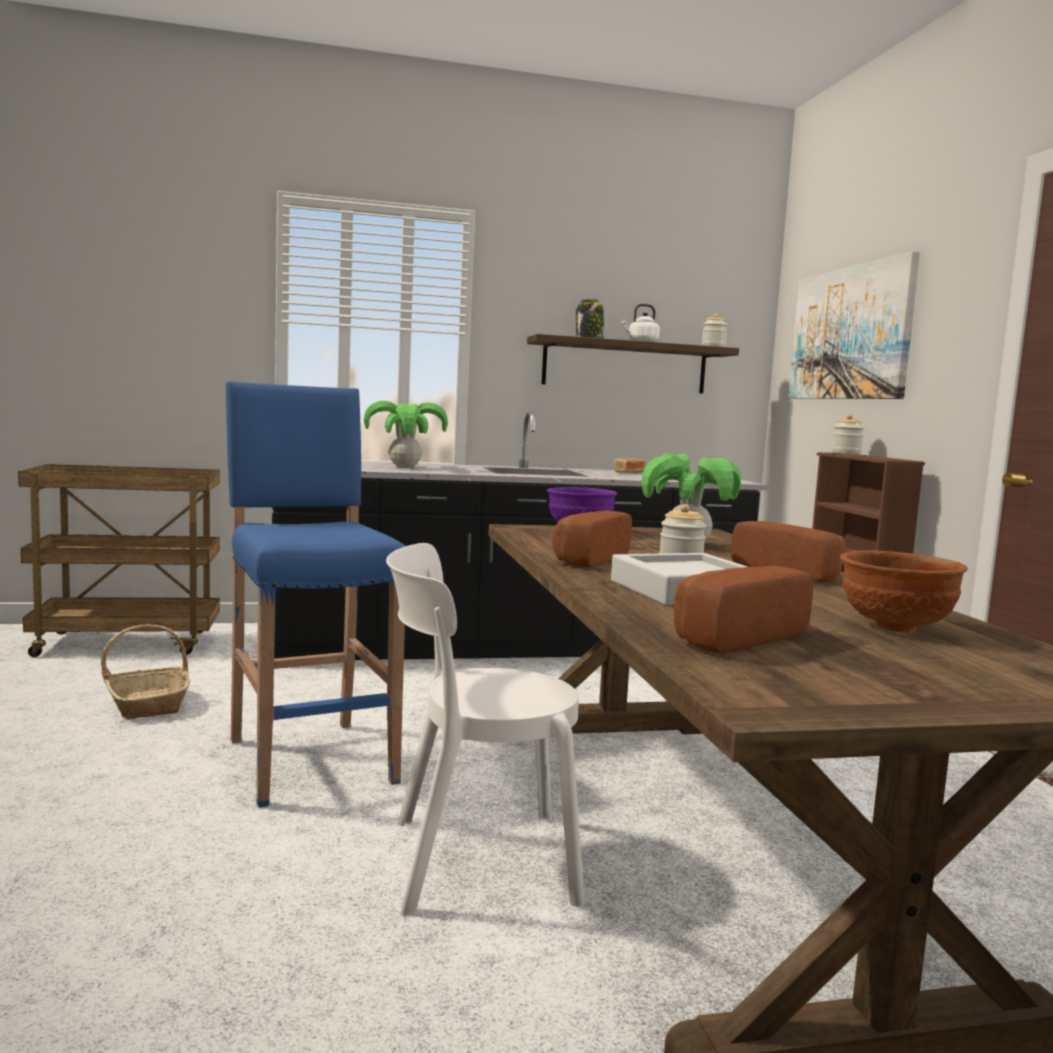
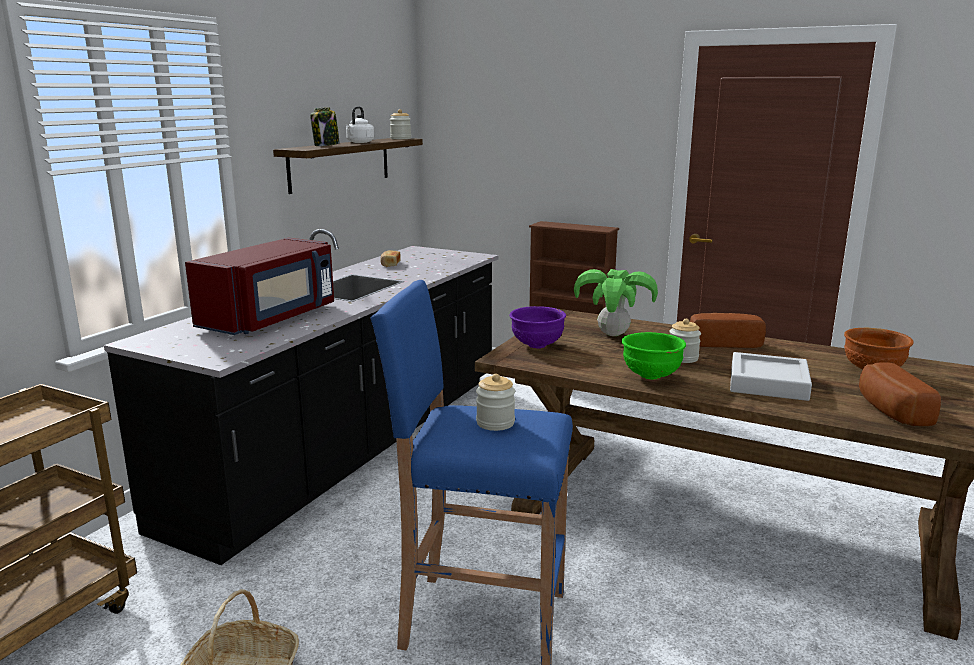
camera: 50 degrees left, 10 degrees up
(405, 467) = (271, 318): potted plant -> red microwave
(471, 860) = (698, 607): white chair -> none
(586, 559) = (651, 376): bread -> green bowl
(846, 453) = (548, 223): jar -> jar (495, 423)
(850, 333) = (519, 129): picture -> none

